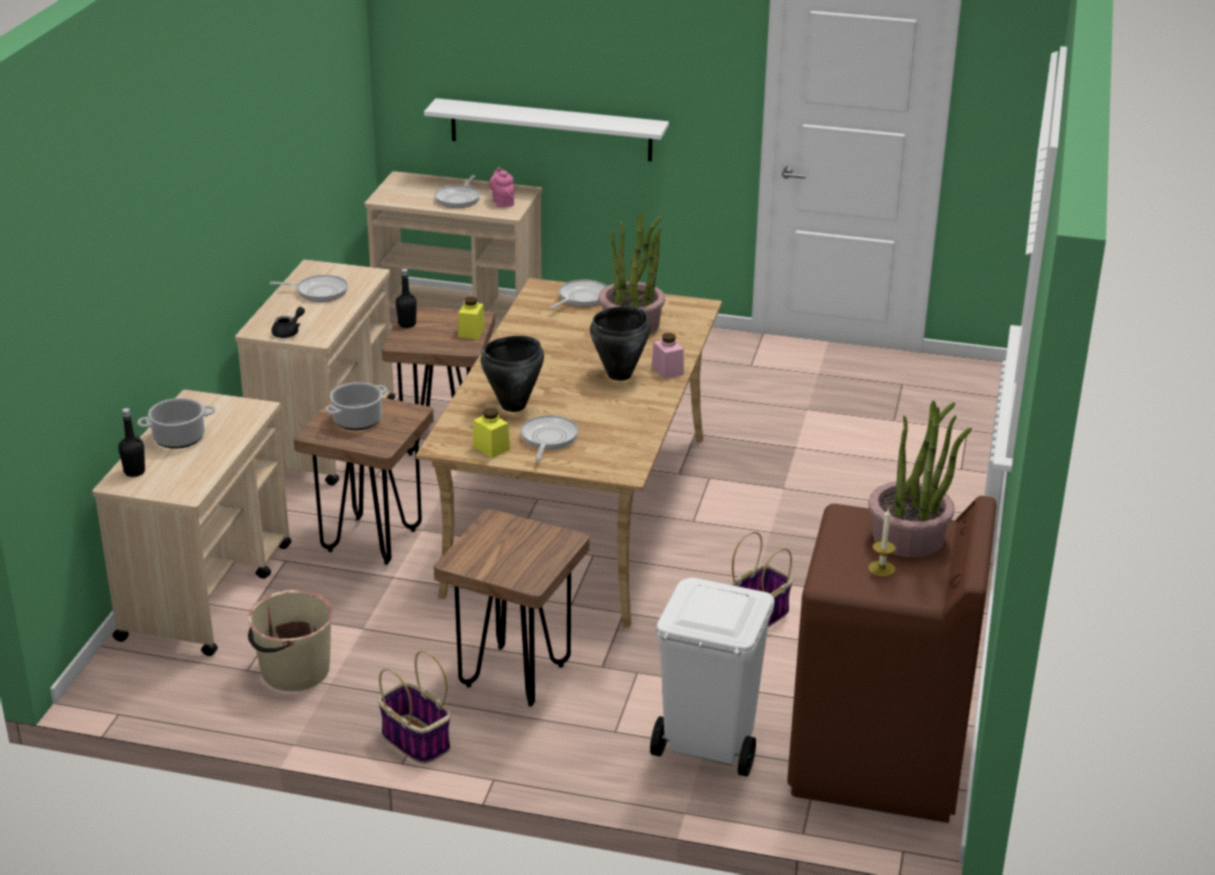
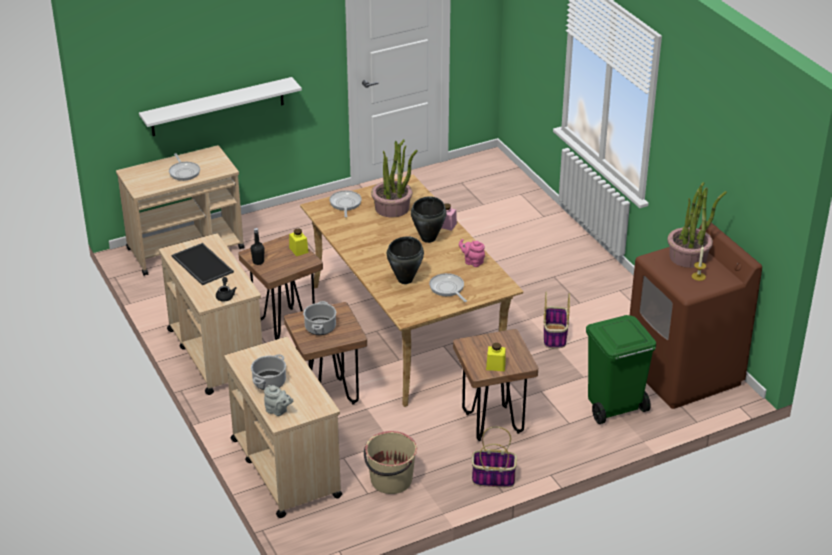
camera: 40 degrees left, 5 degrees up
(134, 472) = (278, 411): black bottle -> grey teapot
(318, 292) = (201, 264): frying pan -> tray
(491, 448) = (429, 307): yellow jar -> yellow jar (495, 366)
(502, 202) = (212, 164): pink teapot -> pink teapot (472, 262)
(707, 746) = (613, 407): white trash can -> green trash can

